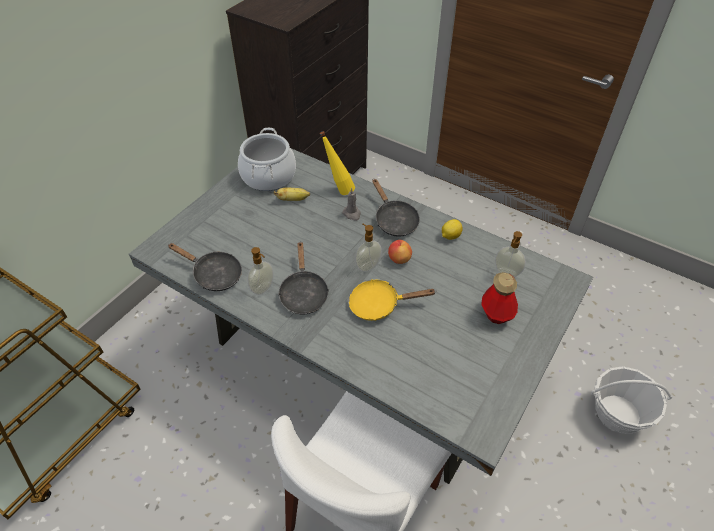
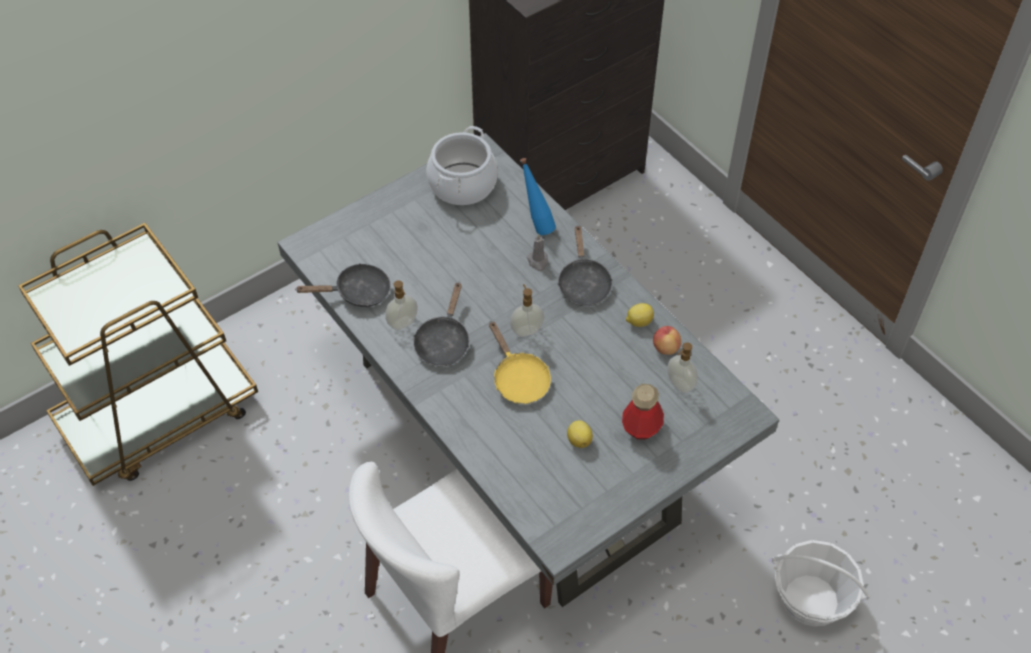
camera: 20 degrees right, 5 degrees up
(213, 274) = (357, 292): black frying pan -> black frying pan turned 60 degrees counterclockwise
(293, 199) = (478, 224): banana -> none
(338, 190) = (536, 225): yellow bottle -> blue bottle
(379, 305) = (518, 379): yellow frying pan -> yellow frying pan turned 135 degrees counterclockwise
(399, 259) = (565, 333): apple -> apple (665, 348)
(453, 339) = (579, 440): none -> lemon

